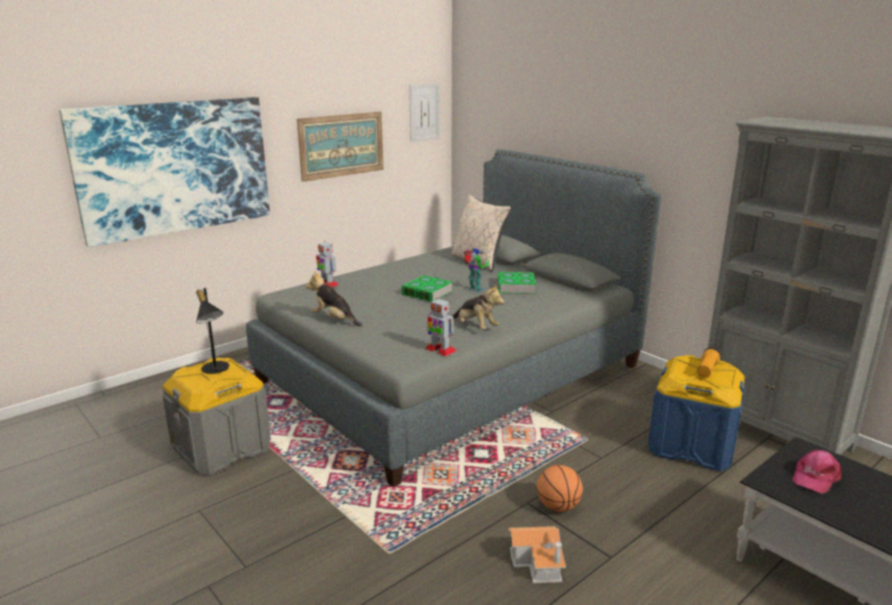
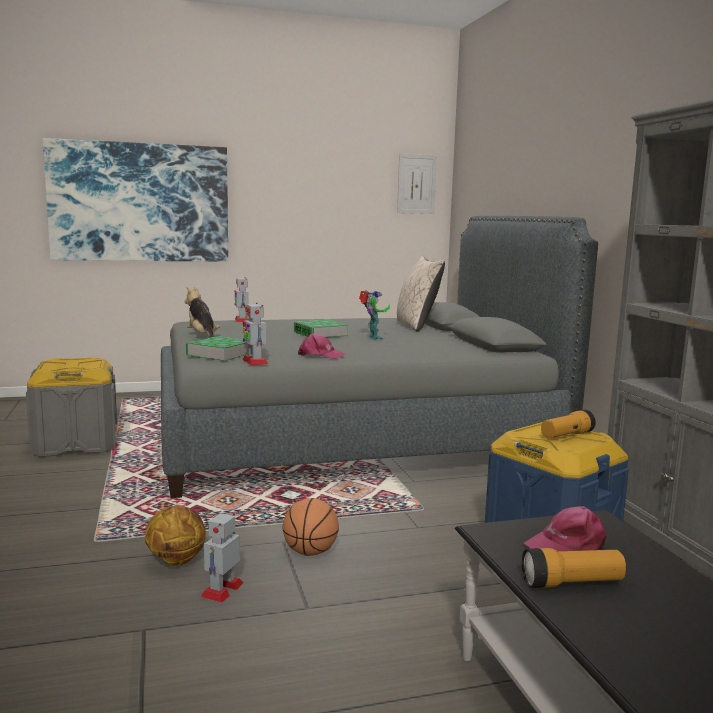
camera: 25 degrees right, 10 degrees down
(216, 370) = (79, 362): black table lamp -> none
(341, 145) = (315, 205): picture -> none
(475, 327) = (320, 355): plush toy -> pink cap
(475, 548) = (176, 560): none -> basketball
(516, 287) = (420, 341): book -> book (220, 354)
(539, 563) = (222, 589): toy house -> toy robot
(852, 508) = (571, 583): none -> flashlight

